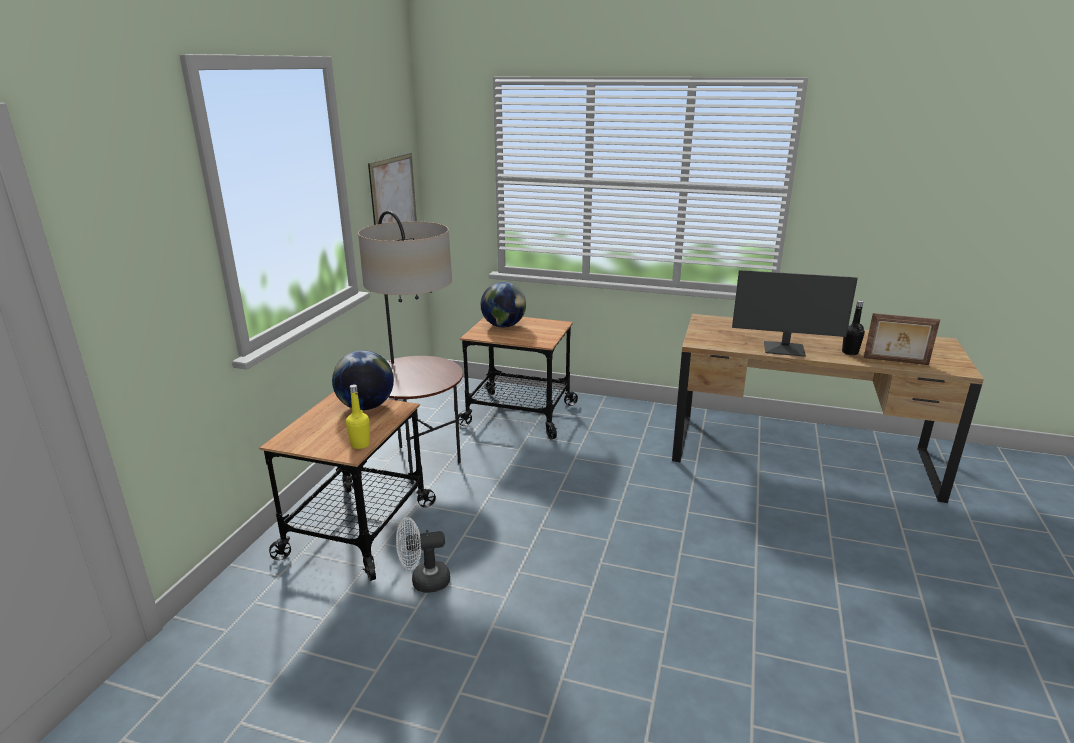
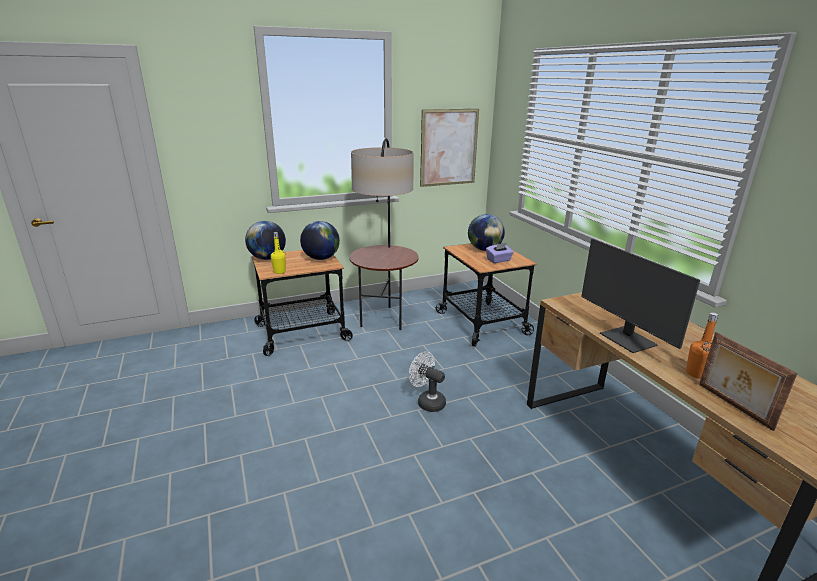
camera: 50 degrees right, 0 degrees up
(294, 439) = (267, 258): none -> globe
(424, 581) = (281, 371): white fan -> white fan (427, 402)
(540, 331) = (499, 260): none -> purple tissue box
(850, 352) = (696, 373): black bottle -> orange bottle

